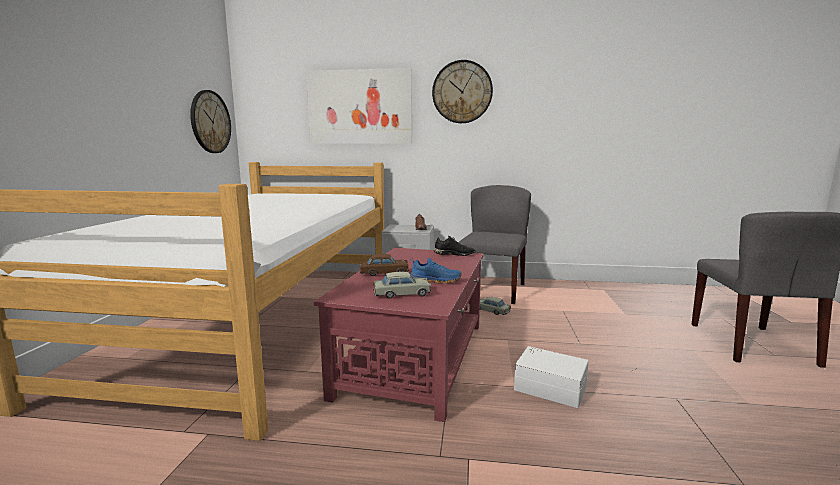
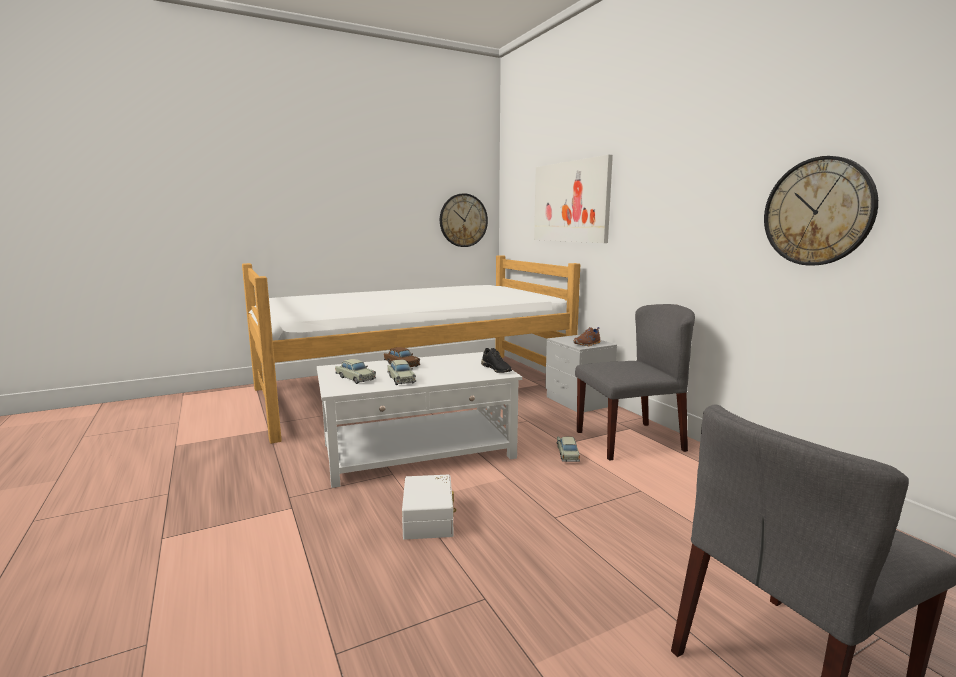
camera: 55 degrees right, 0 degrees up
(415, 357) = (419, 450): red coffee table -> white coffee table
(435, 280) = (401, 379): blue shoe -> beige toy car
(462, 92) = (656, 179): wall clock -> wall clock (817, 212)

